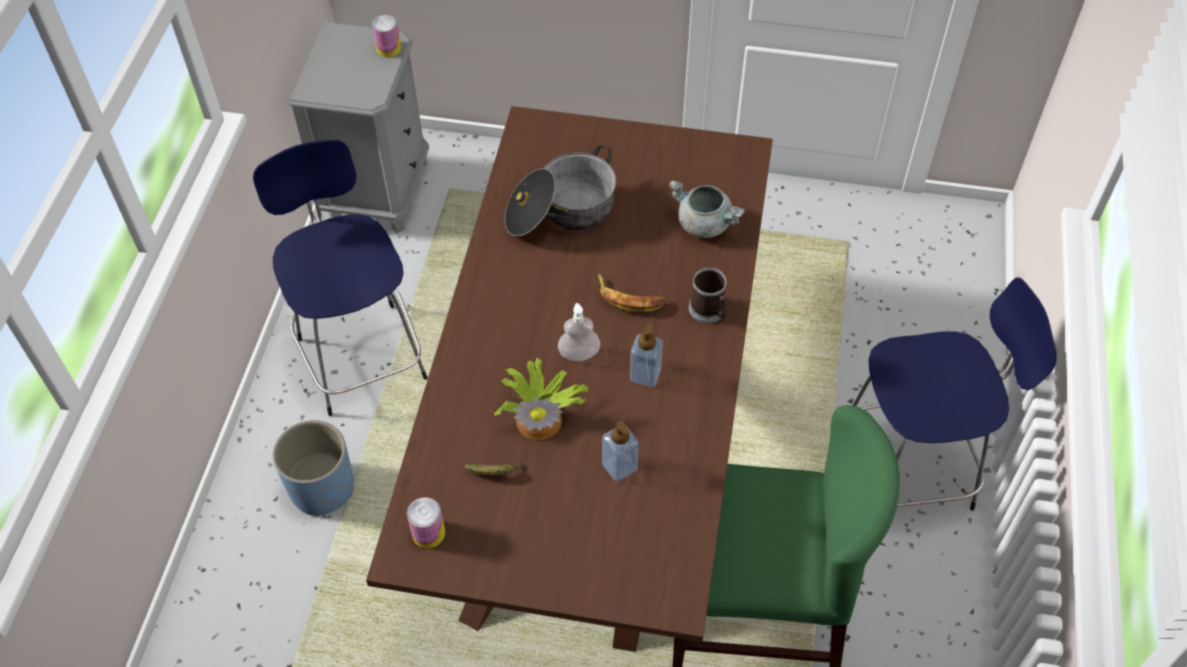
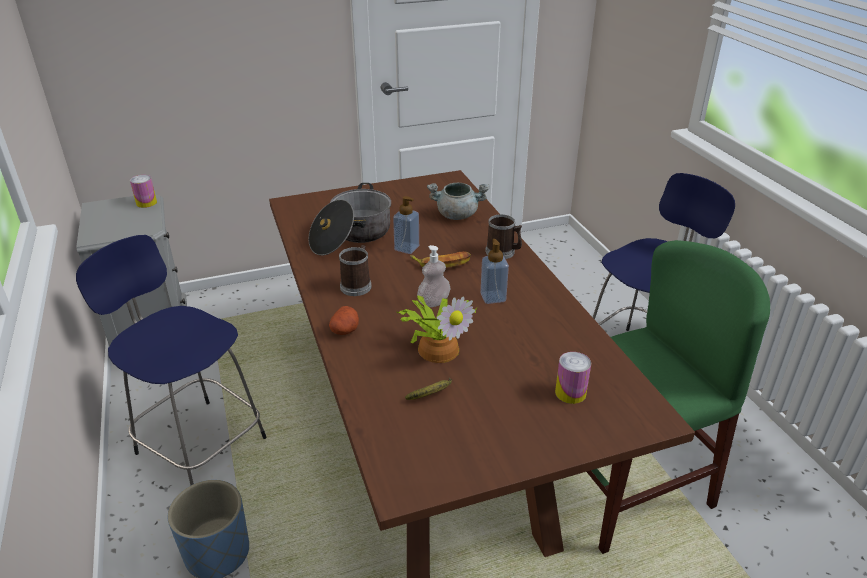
camera: 30 degrees left, 20 degrees down
(428, 533) = (410, 459): can -> can (570, 393)
(467, 353) = (345, 330): none -> potato
(519, 293) = (357, 285): none -> mug
(619, 466) = (526, 353): soap dispenser -> soap dispenser (406, 248)

